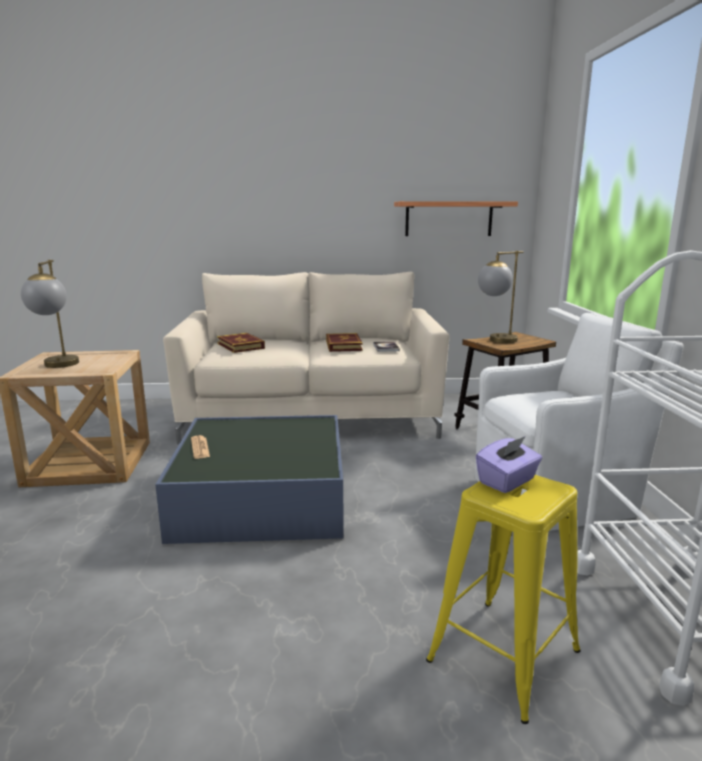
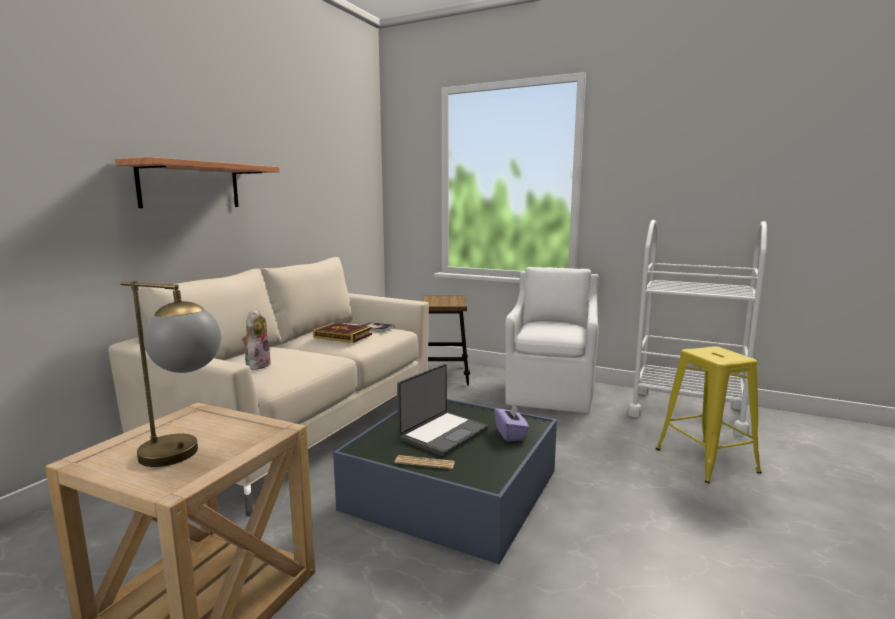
camera: 60 degrees left, 5 degrees down
(240, 346) = (257, 365): book -> plush toy
(260, 441) = (442, 434): none -> laptop
(448, 219) = (338, 206): shelf -> shelf (190, 186)
(496, 341) = (439, 303): table lamp -> none
(507, 481) = (706, 353): purple tissue box -> purple tissue box (511, 434)

